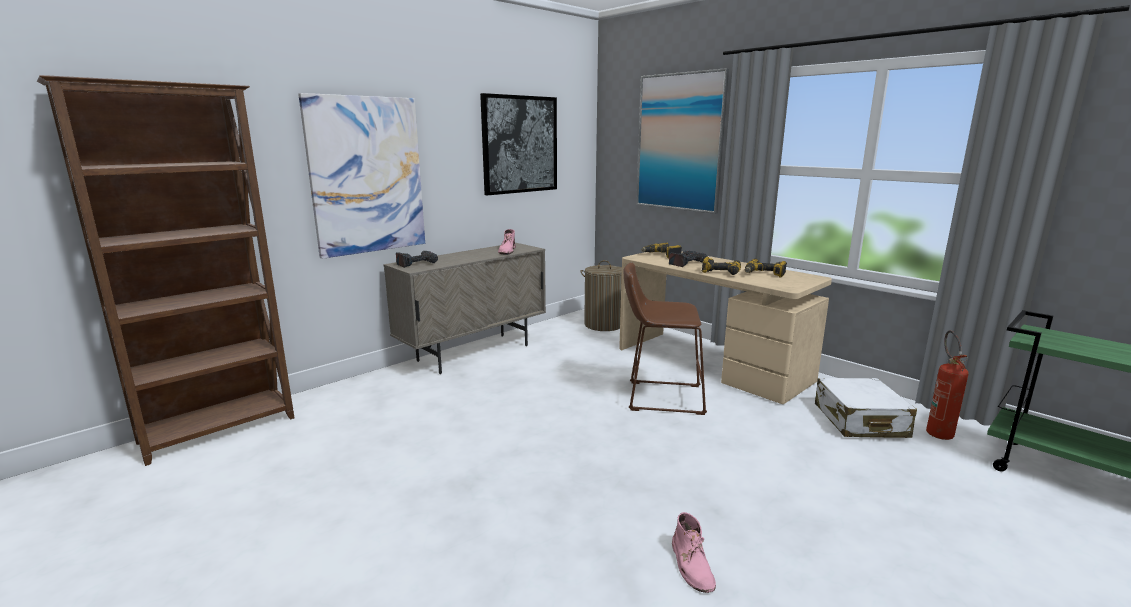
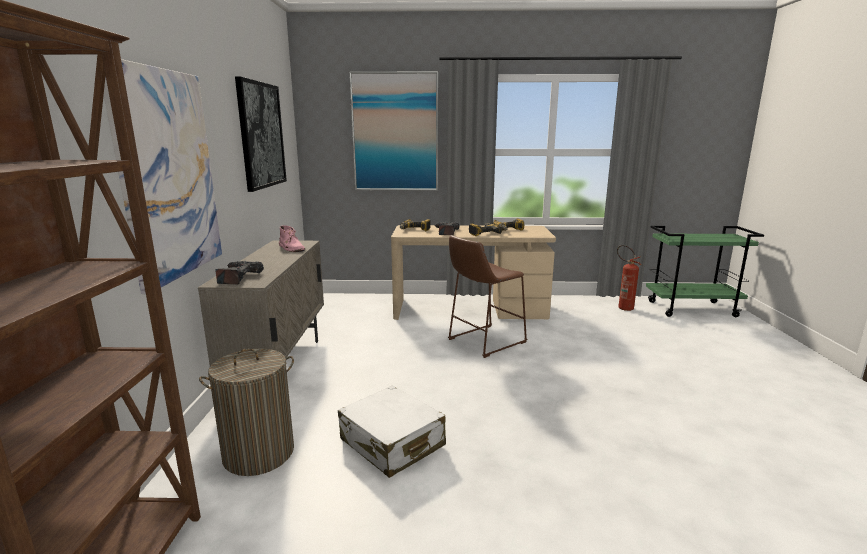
camera: 45 degrees left, 0 degrees up
(603, 325) = (347, 305): laundry basket -> laundry basket (259, 453)
(692, 565) = (676, 426): pink boot -> none
(859, 421) = (591, 314): white suitcase -> white suitcase (392, 443)

